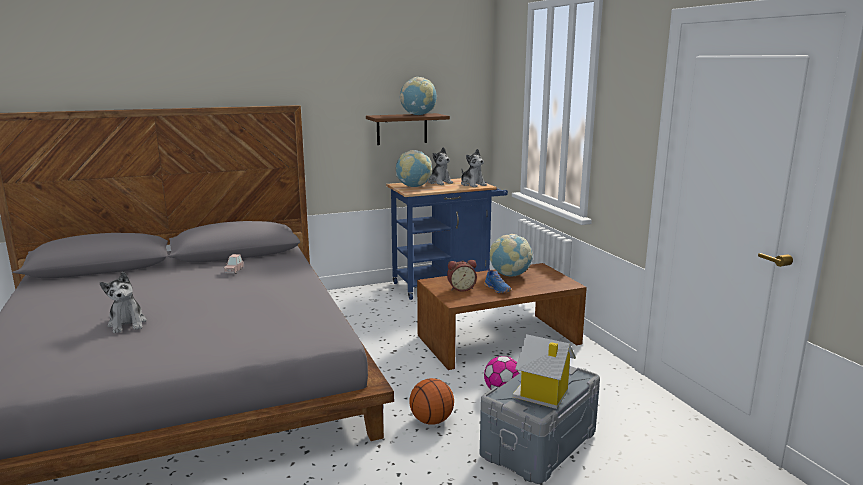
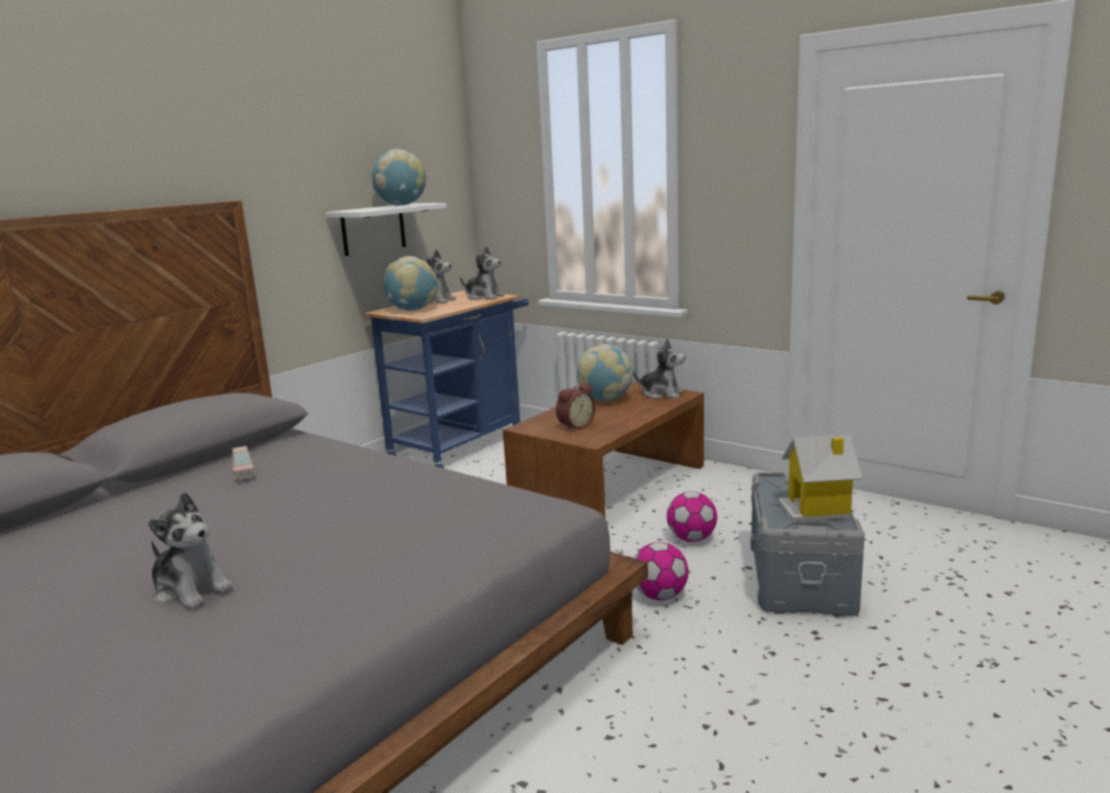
camera: 30 degrees left, 0 degrees up
(402, 129) = (373, 229): brown shelf -> white shelf
(431, 421) = (659, 596): basketball -> football
(498, 289) = (618, 416): blue shoe -> none
(554, 280) = (661, 394): none -> plush toy

